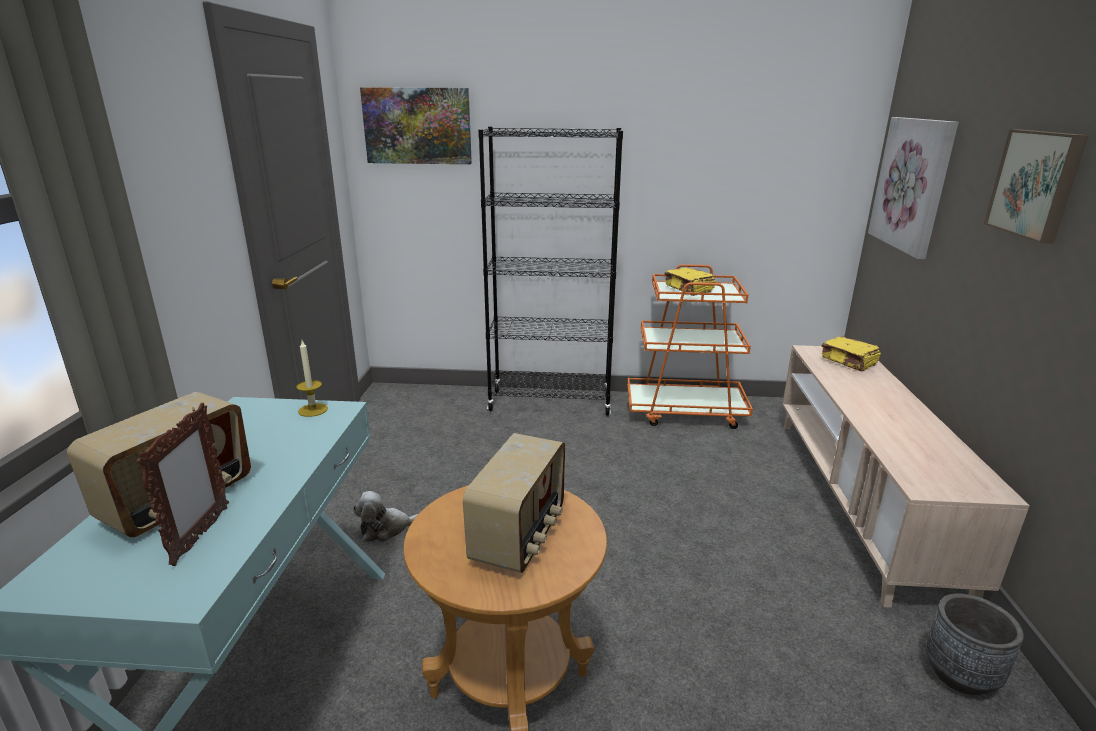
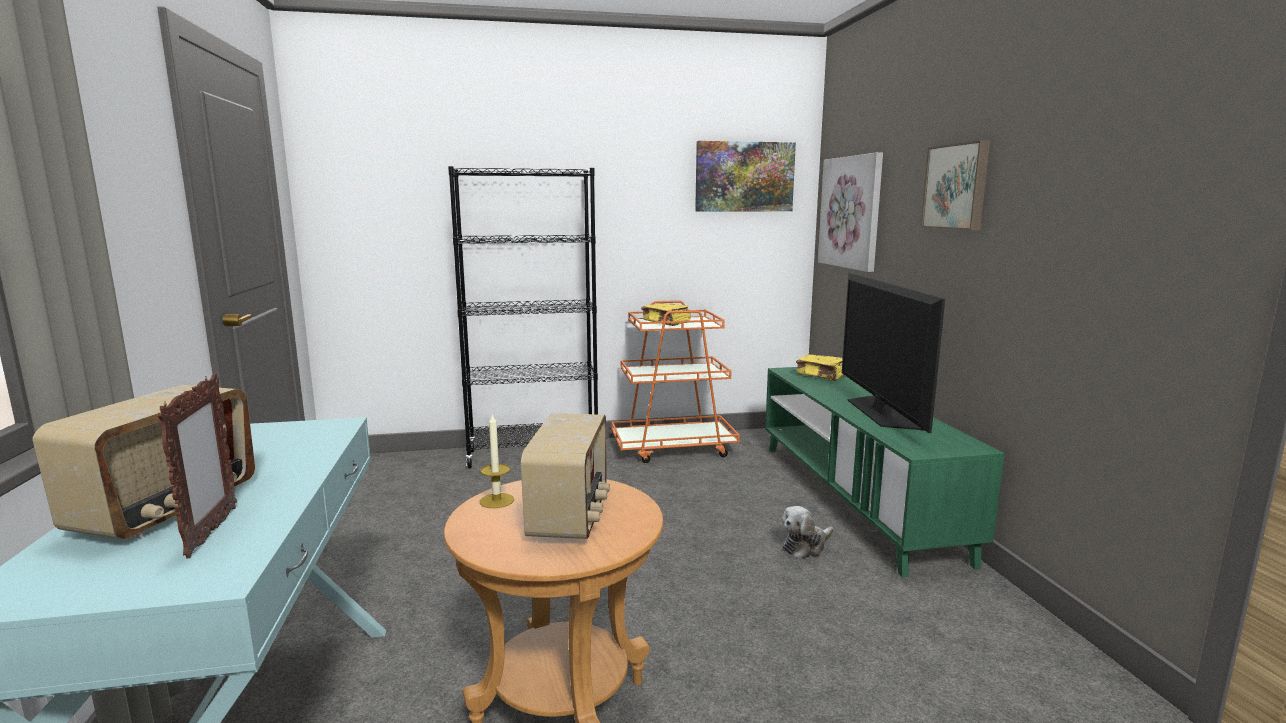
camera: 15 degrees left, 10 degrees down
(313, 410) = (305, 427): candle -> candle (497, 500)
(386, 529) = (376, 588): plush toy -> plush toy (806, 546)
(417, 126) = (375, 170): picture -> picture (744, 177)
(860, 499) = (854, 498): beige tv stand -> green tv stand
(899, 424) = (881, 412): none -> television
(960, 675) = (982, 617): grey planter -> none

